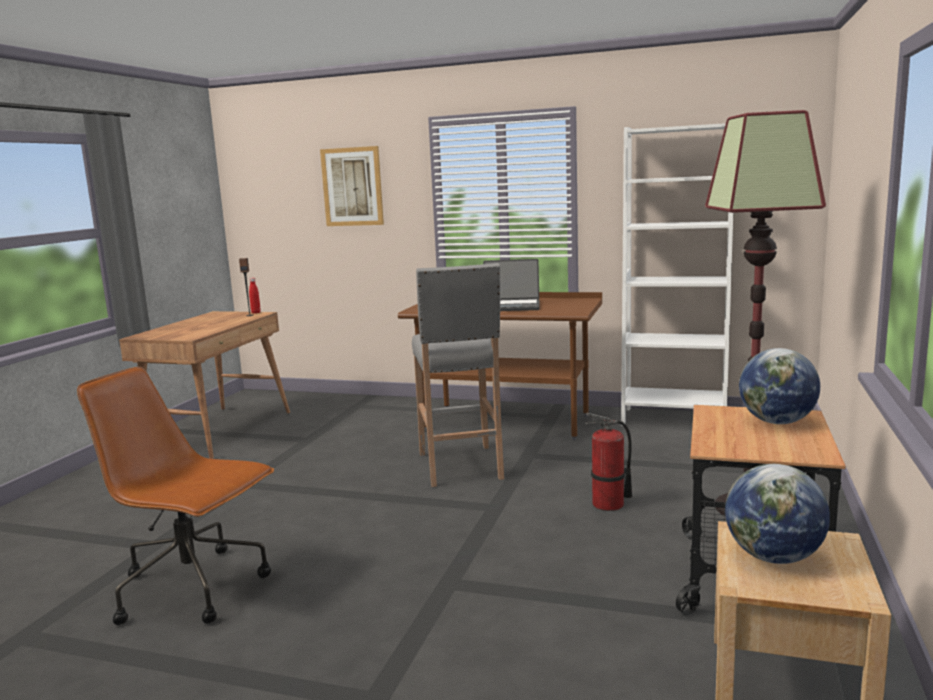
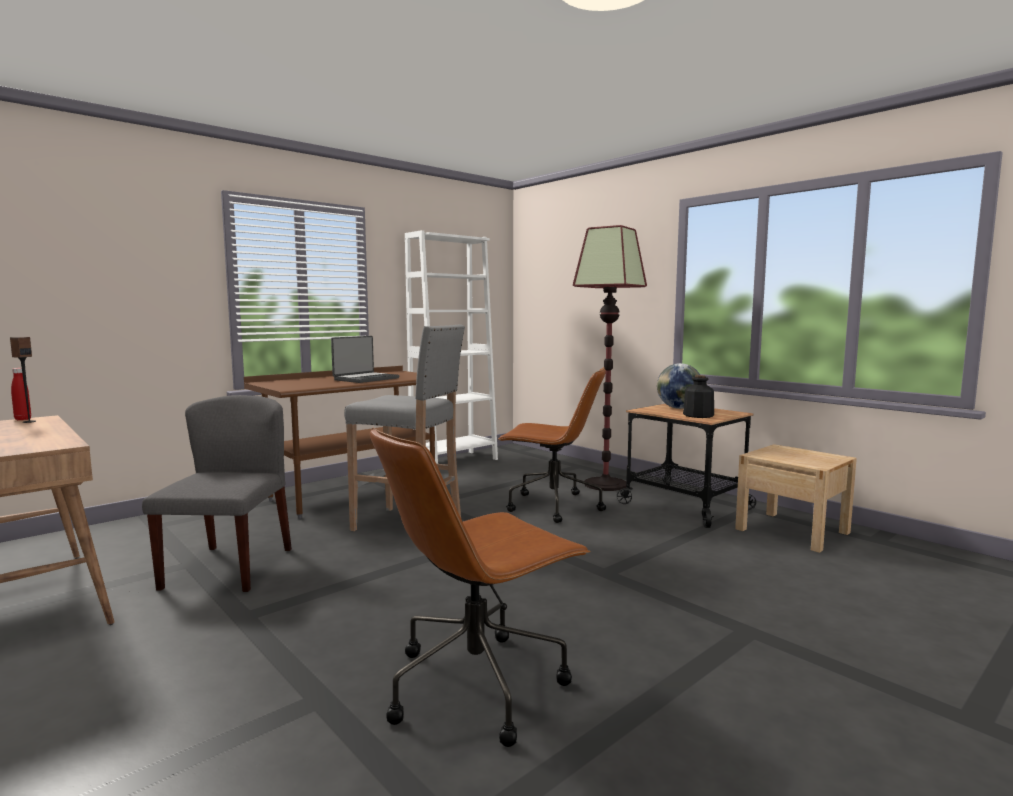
camera: 60 degrees left, 5 degrees down
(311, 450) = (228, 567): none -> grey chair
(352, 187) = (115, 256): picture -> none
(608, 504) = (552, 506): fire extinguisher -> brown office chair
(734, 440) = (698, 415): none -> bottle
(773, 557) = (791, 457): globe -> none

